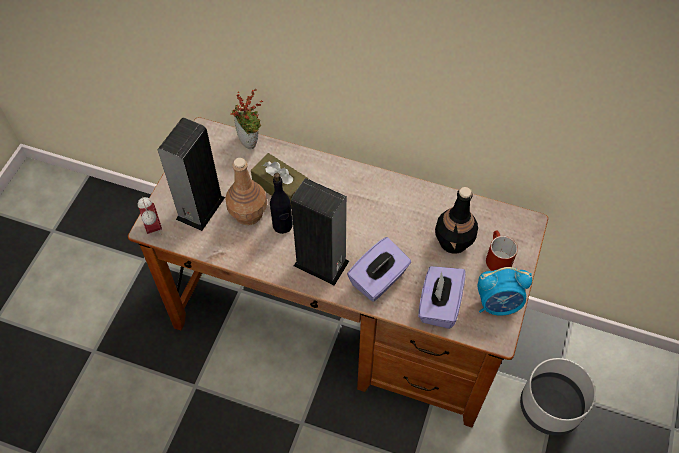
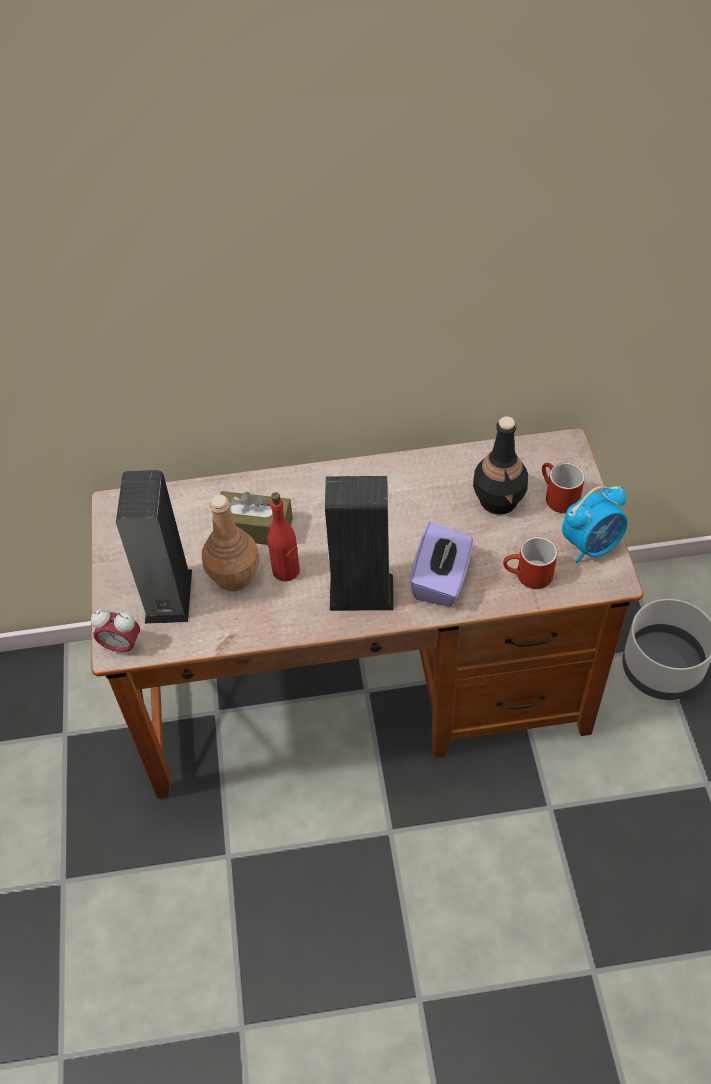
camera: 25 degrees left, 5 degrees down
(153, 227) = (121, 646): alarm clock -> alarm clock turned 150 degrees clockwise
(251, 141) = (182, 492): potted plant -> none
(282, 225) = (286, 571): black bottle -> red bottle
(439, 305) = (527, 576): purple tissue box -> red mug

